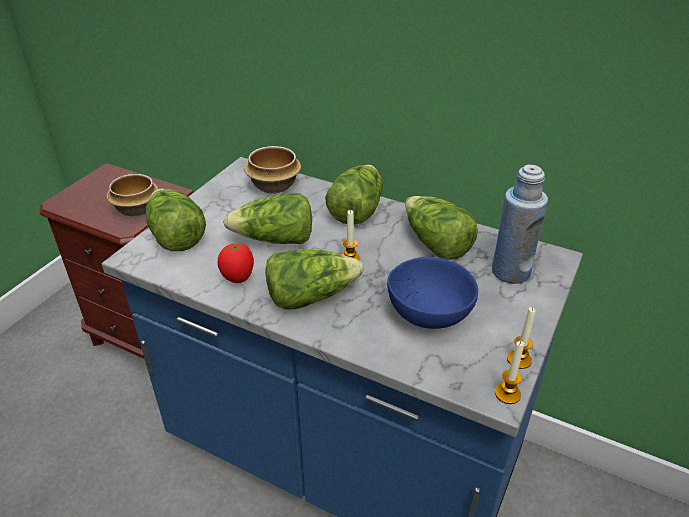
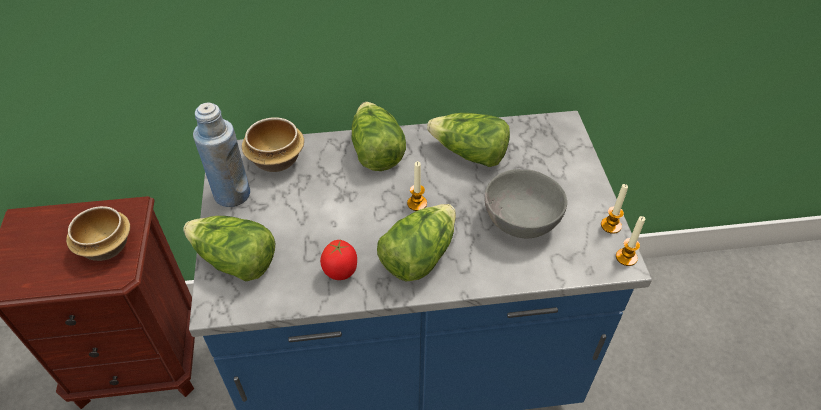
camera: 35 degrees left, 10 degrees up
(275, 240) = (335, 217): lettuce -> none
(427, 312) = (518, 221): blue bowl -> grey bowl
(510, 272) = (544, 152): blue bottle -> blue bottle (232, 194)

